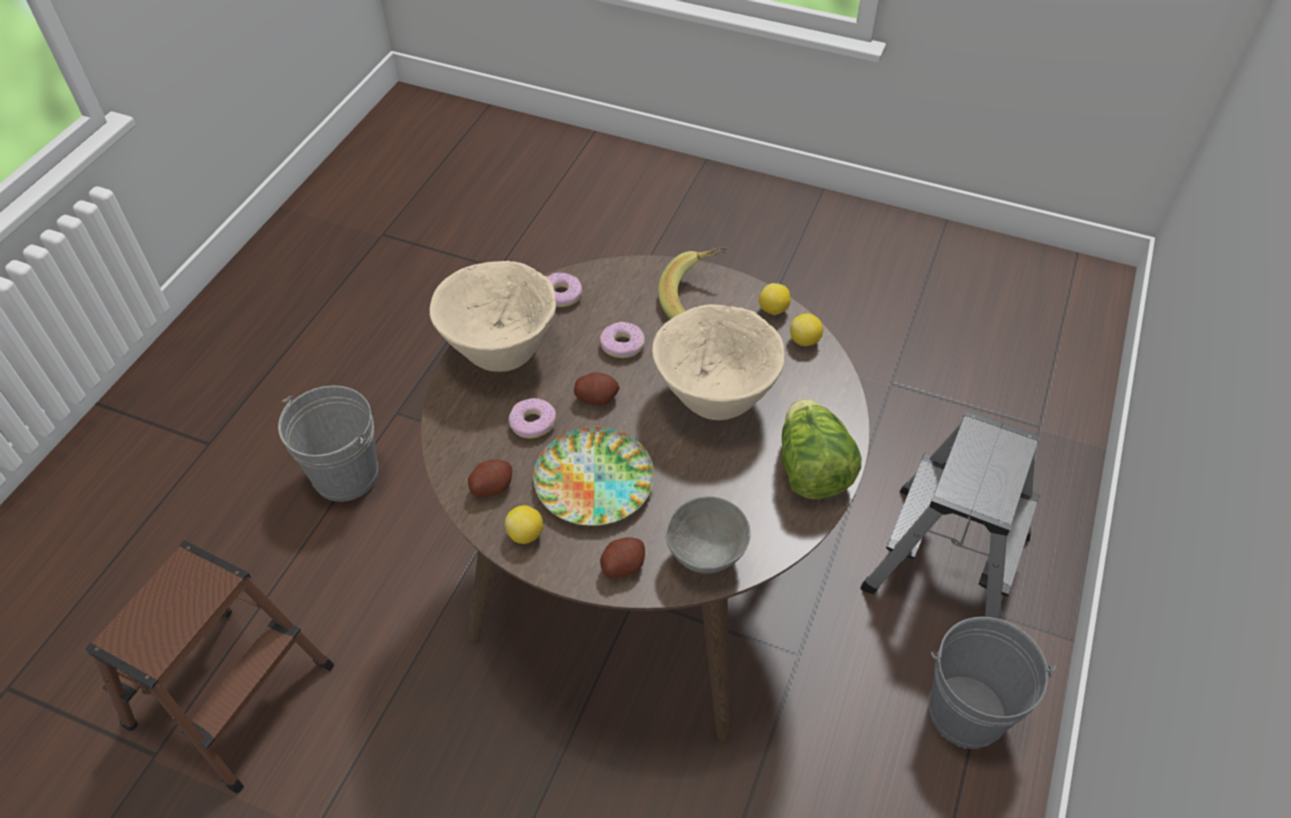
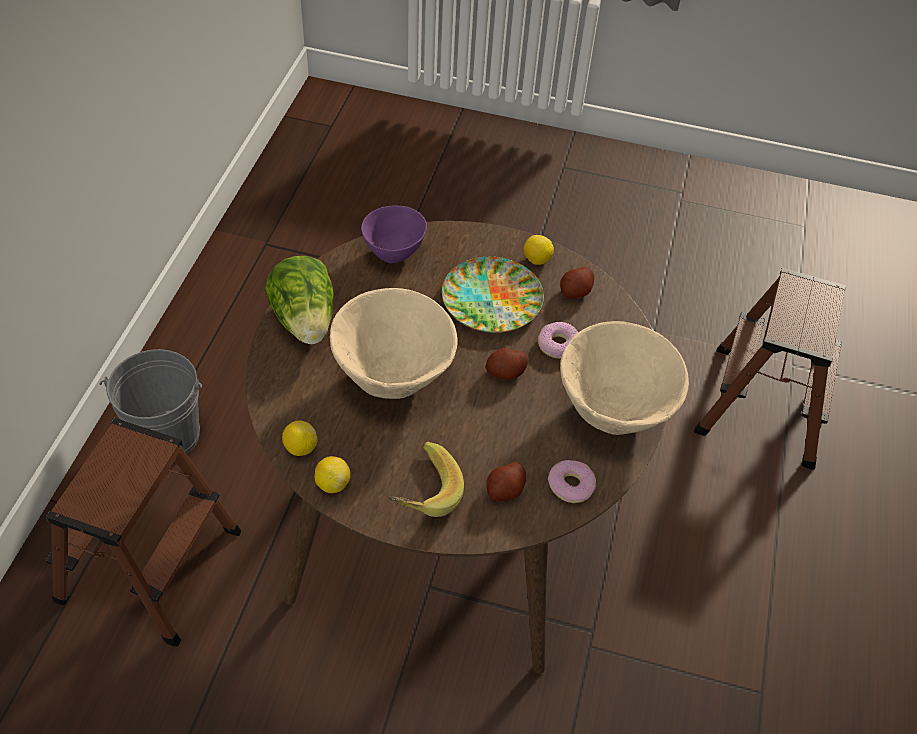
camera: 170 degrees right, 0 degrees up
(345, 475) = (776, 607): grey bucket -> none
(622, 345) = (492, 429): donut -> none
(622, 565) = (457, 244): potato -> potato (505, 490)
(706, 557) = (394, 253): grey bowl -> purple bowl
(947, 561) = (149, 565): grey step ladder -> brown step ladder

